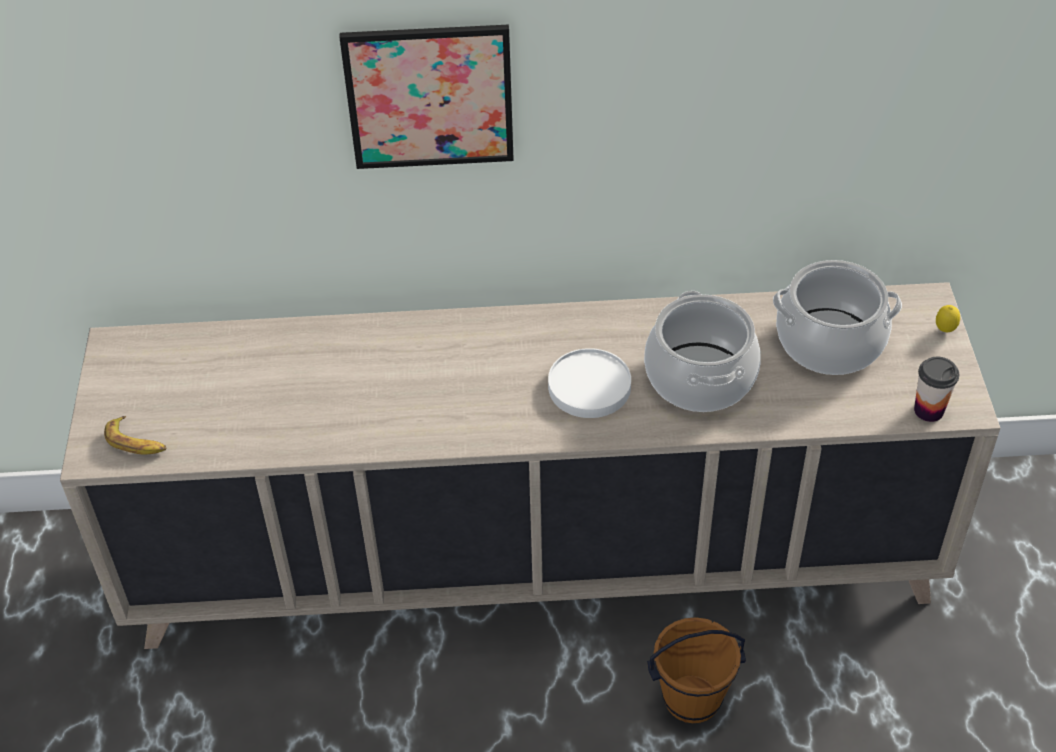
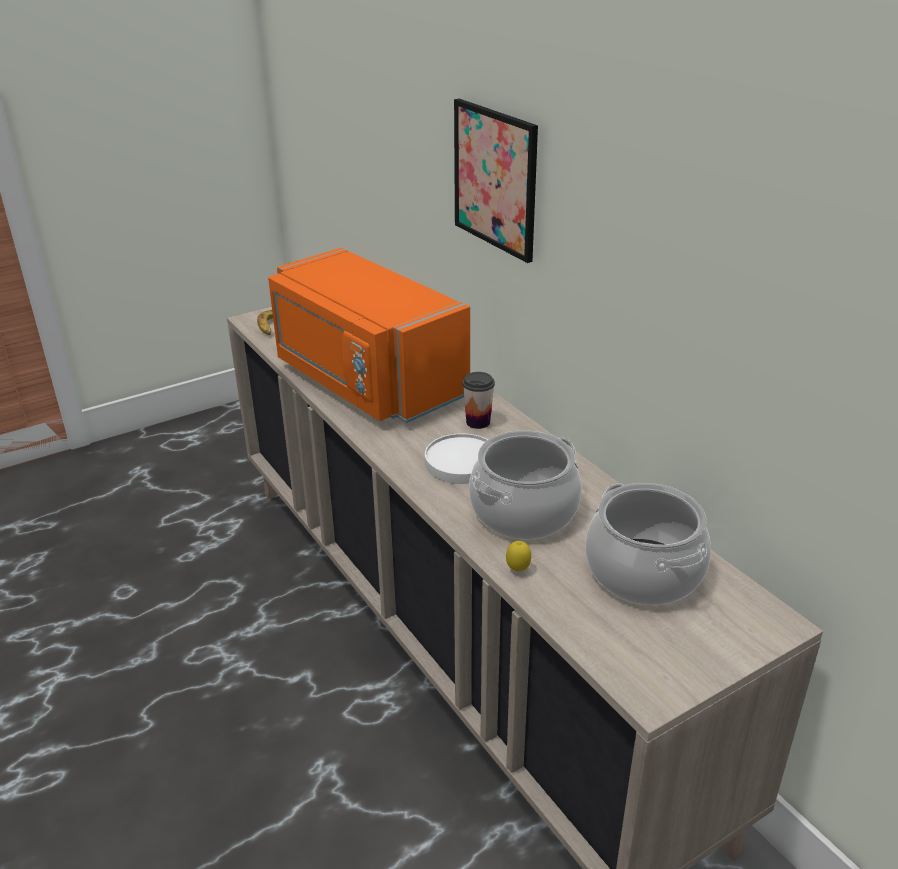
camera: 60 degrees right, 15 degrees down
(363, 400) = (365, 381): none -> orange microwave
(691, 698) = (386, 781): brown bucket -> none
(928, 410) = (619, 666): cup -> cup (478, 422)
(944, 330) = (746, 646): lemon -> lemon (518, 570)

